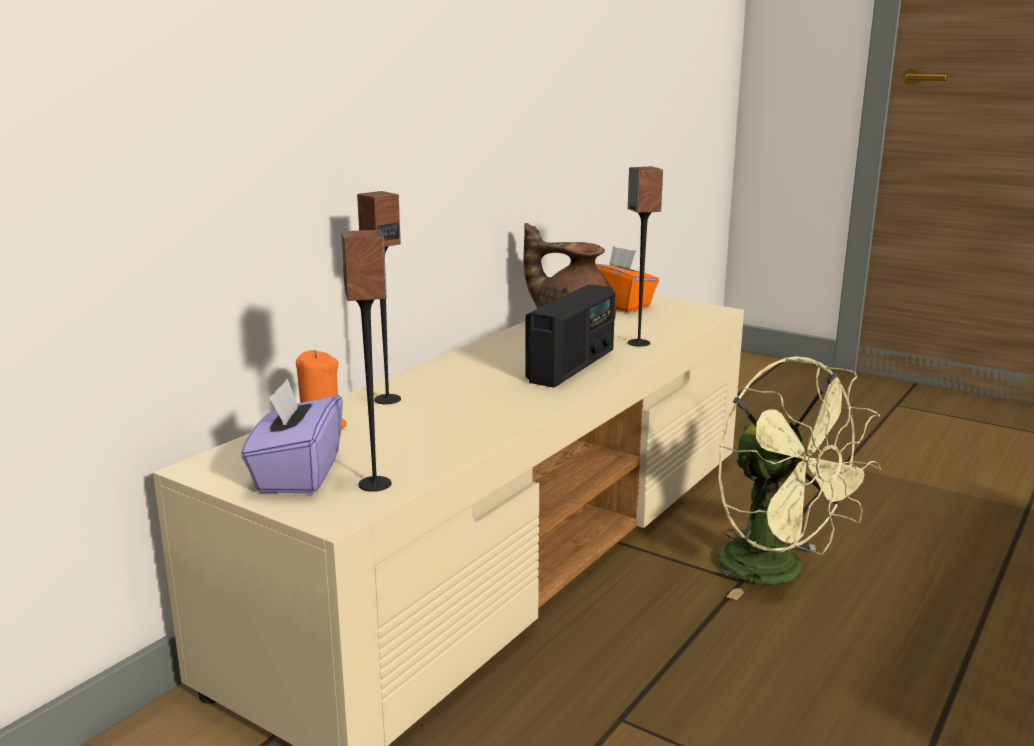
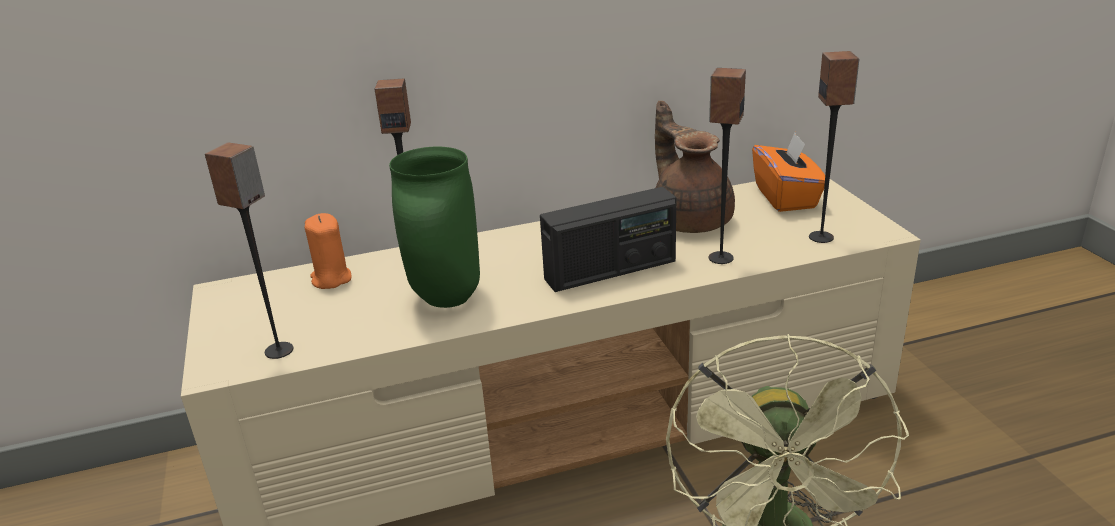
camera: 40 degrees right, 10 degrees up
(297, 474) = (255, 320): purple tissue box -> none
(471, 413) = (448, 299): none -> green vase
(683, 319) = (821, 237): none -> speaker

